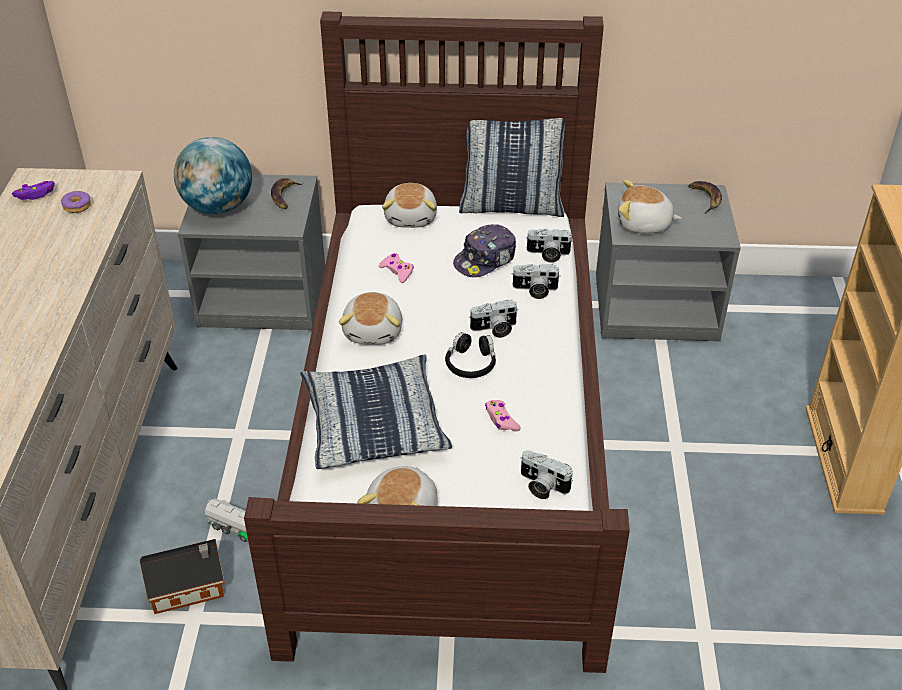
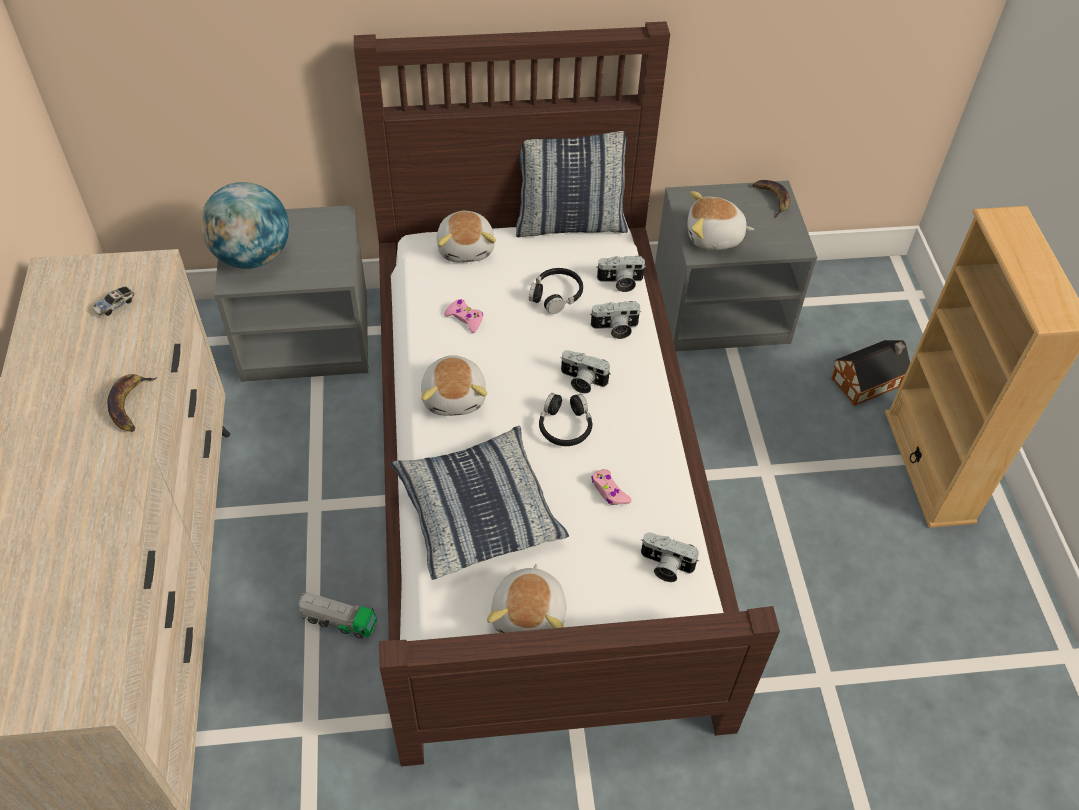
camera: 10 degrees left, 10 degrees up
(36, 194) = (62, 293): purple game controller -> none
(77, 206) = (115, 305): donut -> toy car
(190, 587) = (298, 693): toy house -> toy house (868, 382)
(284, 196) = (324, 235): banana -> banana (130, 404)
(485, 260) = (556, 295): cap -> black headphones
(494, 329) = (582, 381): camera -> camera turned 45 degrees clockwise

